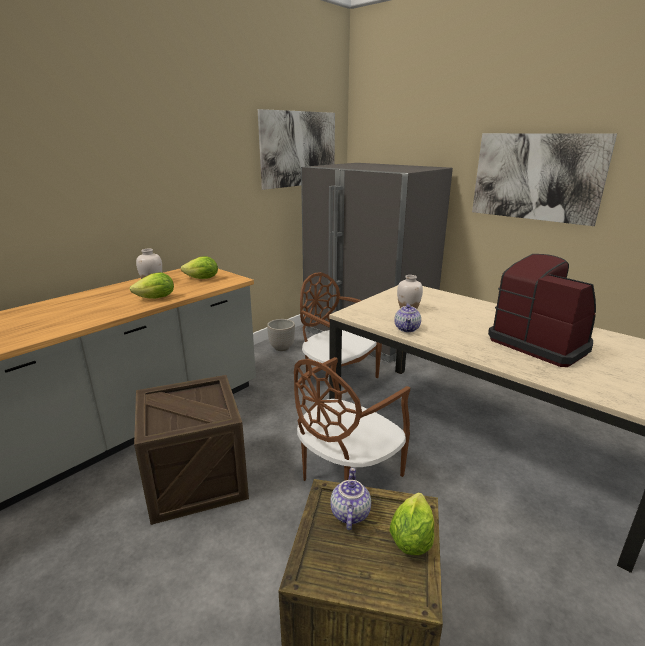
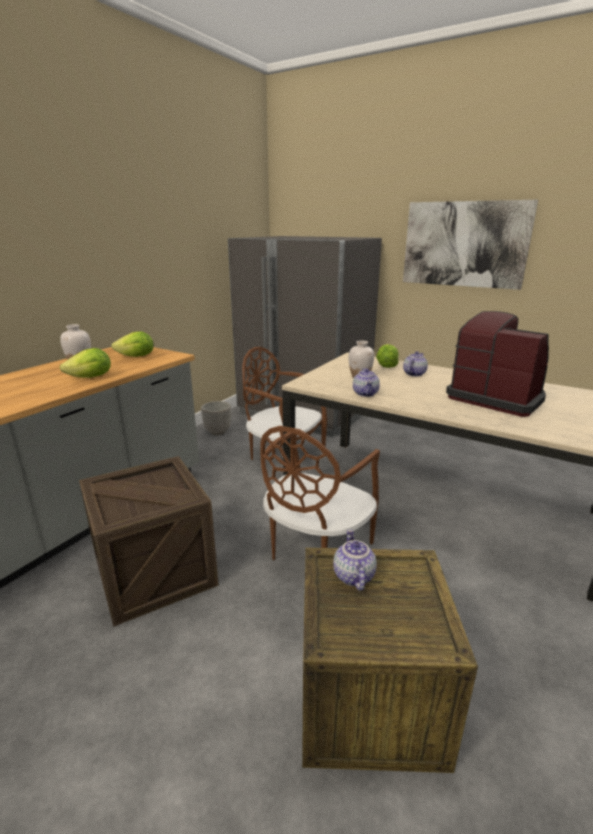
camera: 10 degrees left, 0 degrees up
(299, 149) = (223, 220): picture -> none
(411, 539) = (422, 592): lettuce -> lettuce (386, 366)
(464, 310) = (413, 374): none -> teapot

